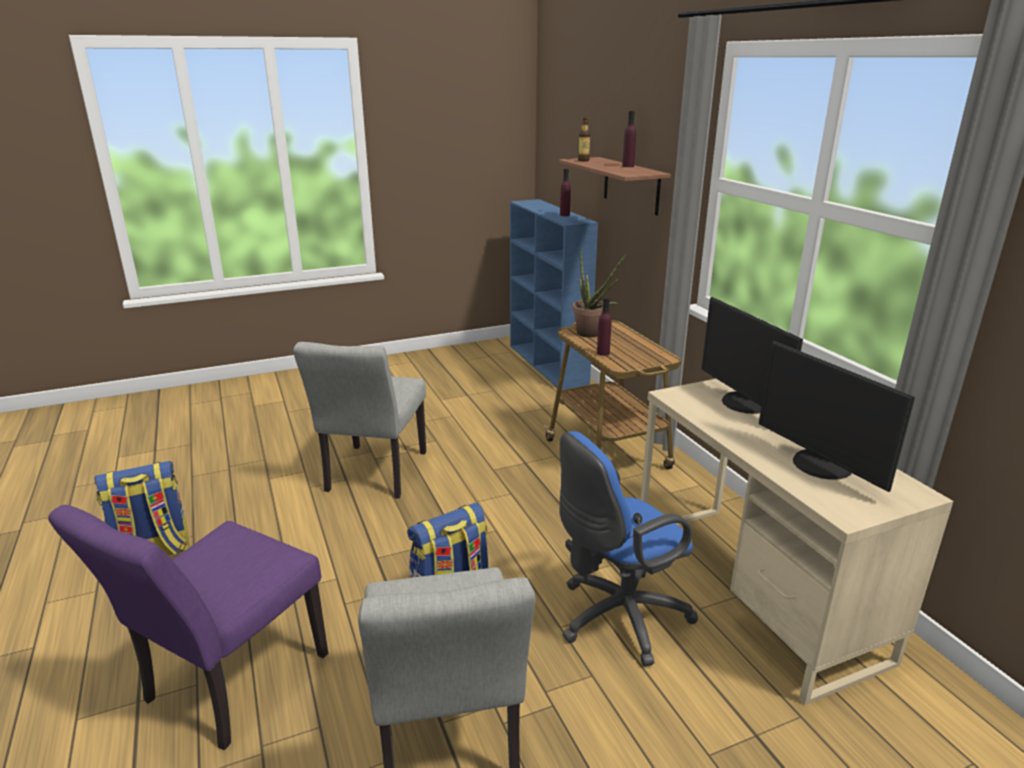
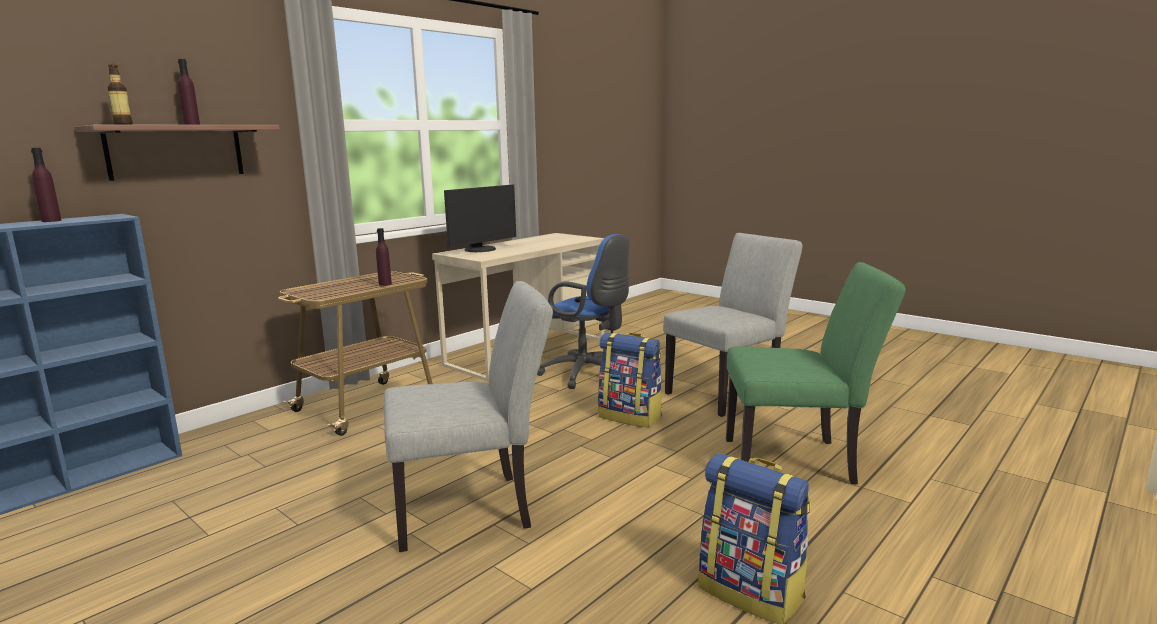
camera: 115 degrees left, 10 degrees down
(226, 686) = (799, 461): purple chair -> green chair
(592, 335) = (329, 292): potted plant -> none
(820, 465) = (547, 241): monitor -> none

